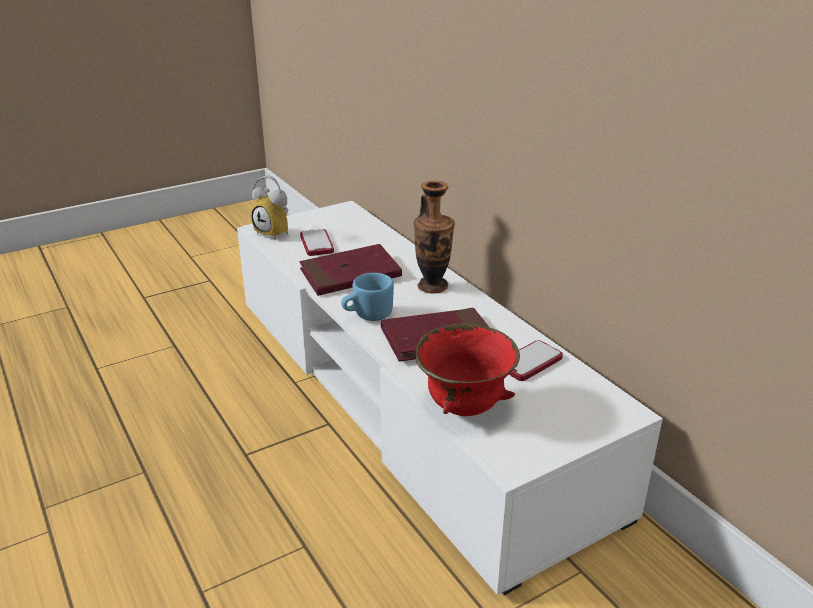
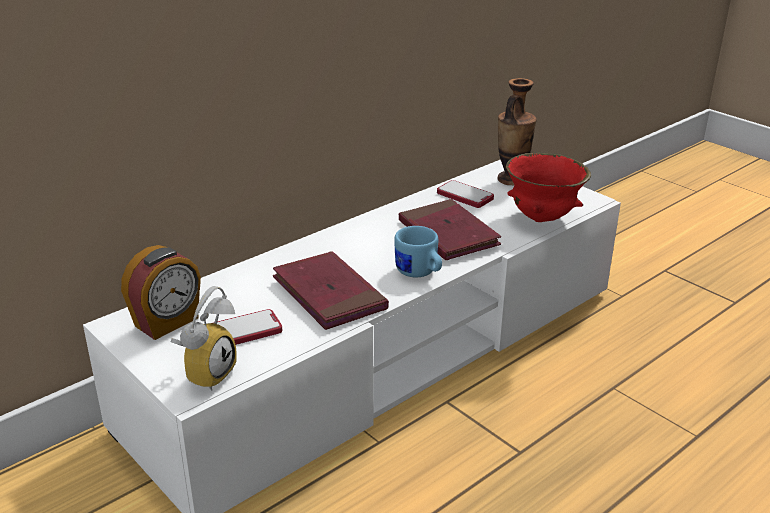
camera: 100 degrees left, 0 degrees up
(340, 221) = (167, 322): none -> alarm clock
(432, 286) = (346, 243): vase -> vase (511, 179)

